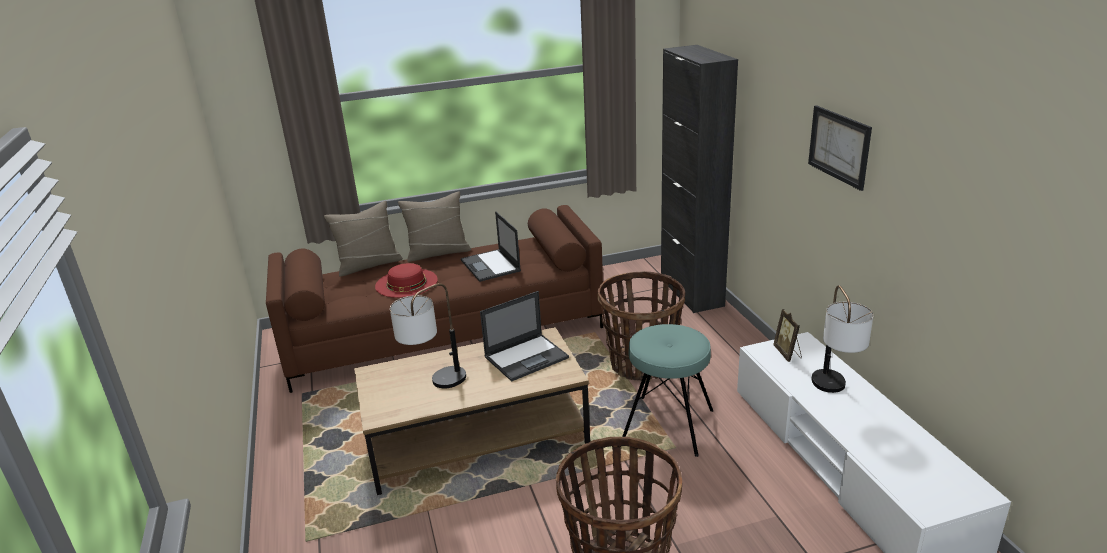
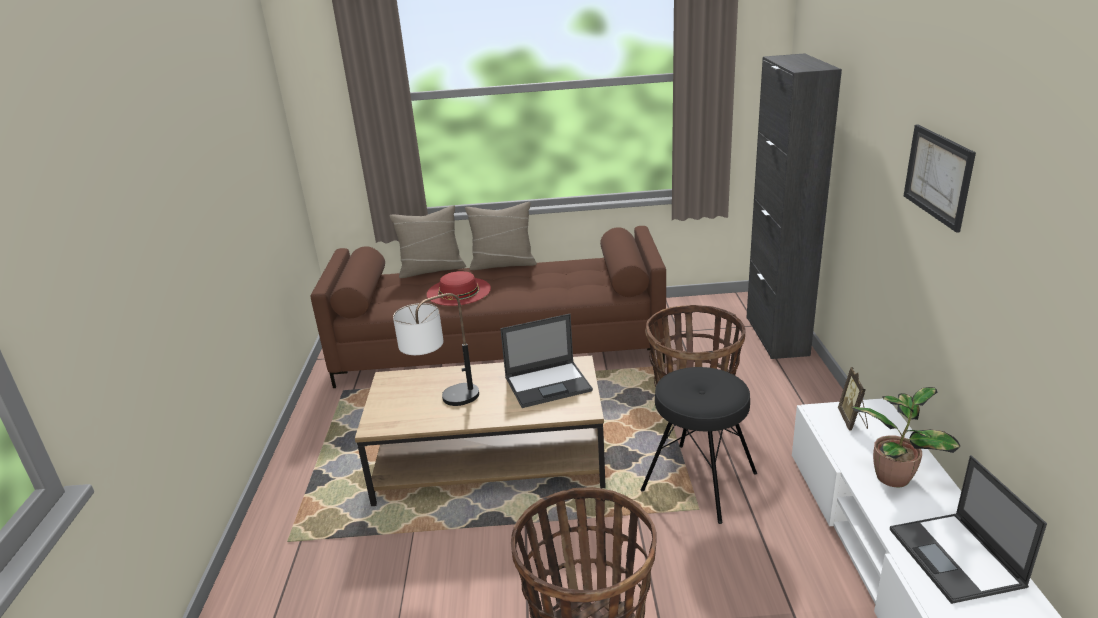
camera: 15 degrees right, 0 degrees up
(491, 266) = (549, 283): laptop -> laptop (956, 558)
(668, 425) = (699, 482): turquoise stool -> black stool
(833, 392) = (894, 476): table lamp -> potted plant

